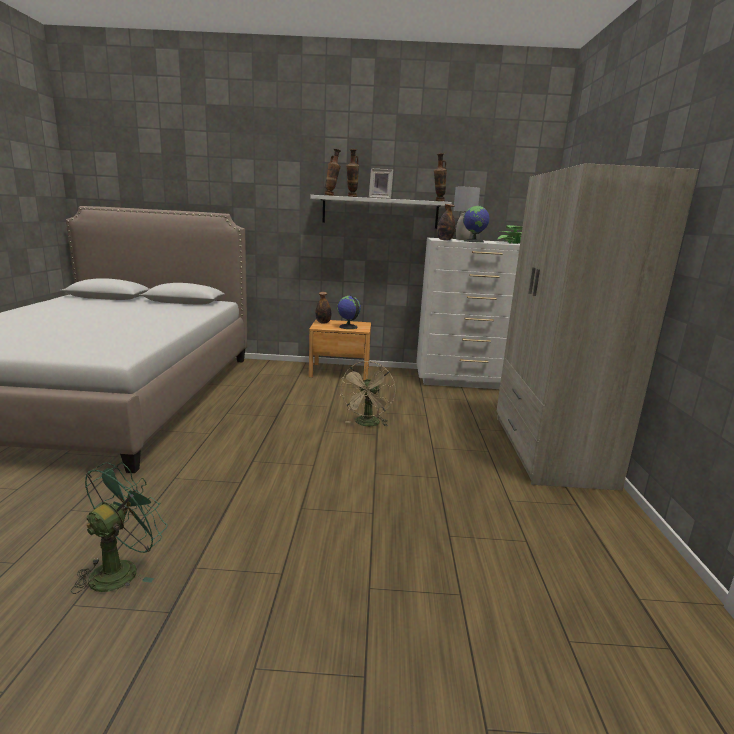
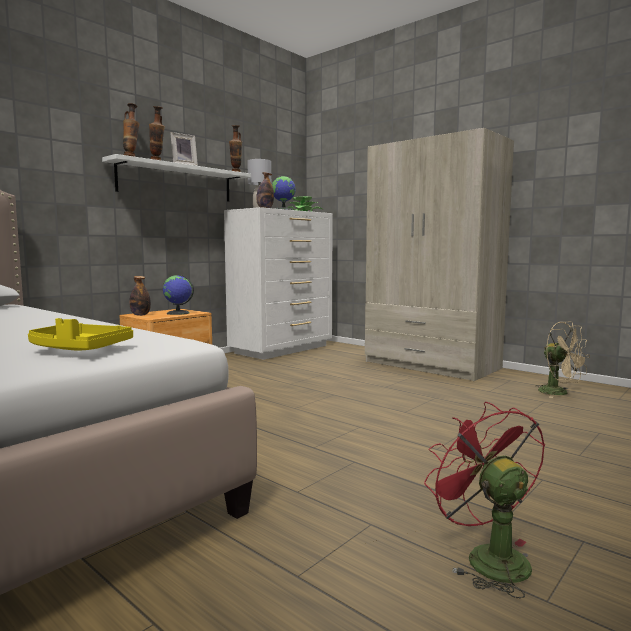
camera: 50 degrees left, 10 degrees down
(77, 348) = (78, 349): none -> yellow tray
(121, 569) = (487, 557): green fan -> red fan
(367, 424) = (308, 392): beige fan -> beige fan (559, 393)

